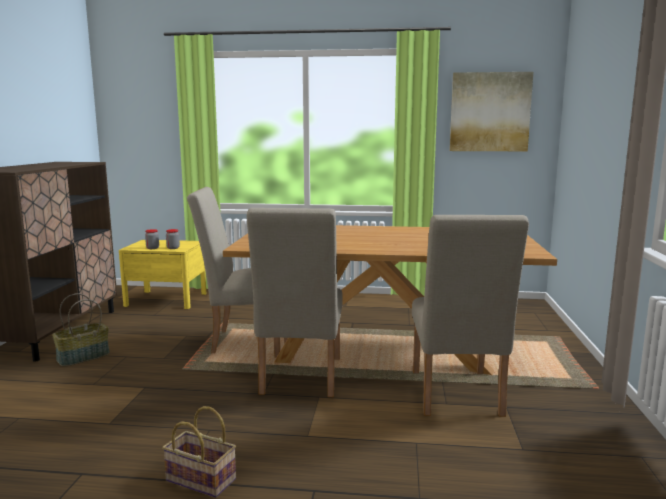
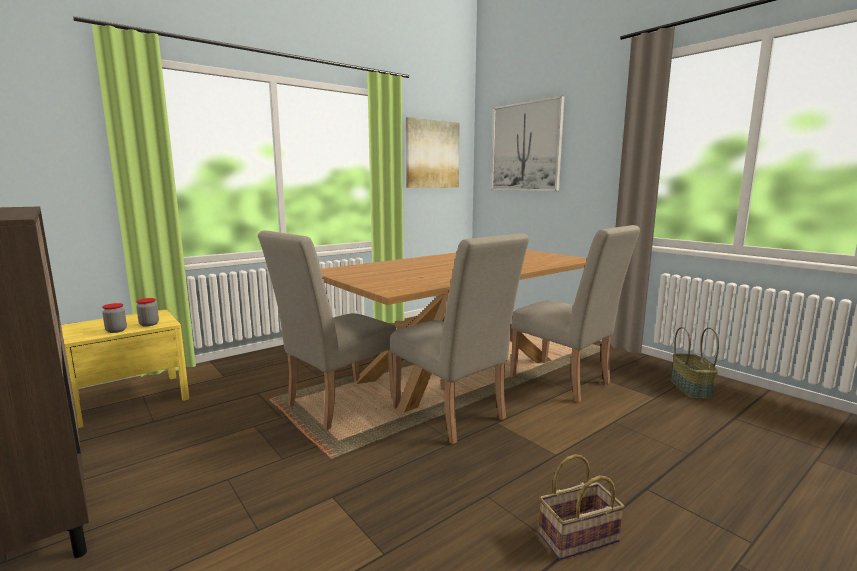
camera: 45 degrees left, 0 degrees up
(83, 357) = (163, 510): basket -> basket (691, 388)
(589, 101) = (526, 147): none -> picture

